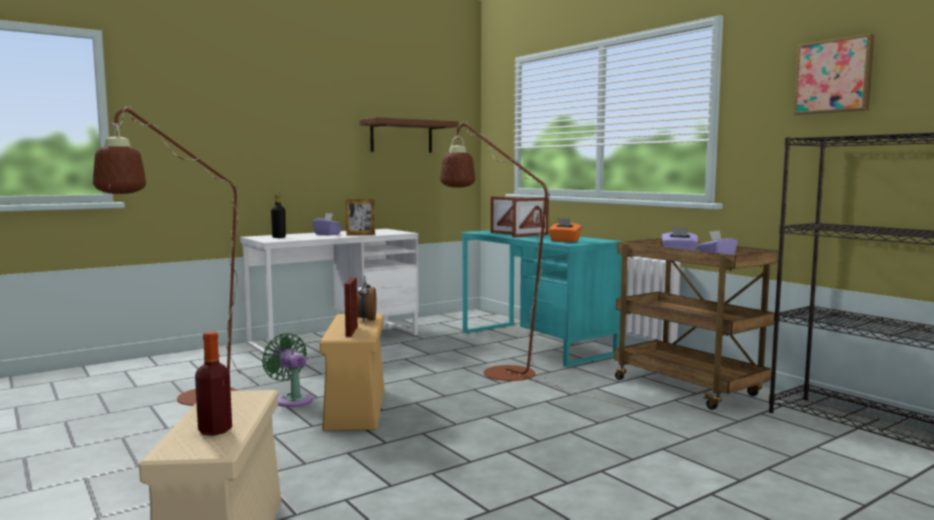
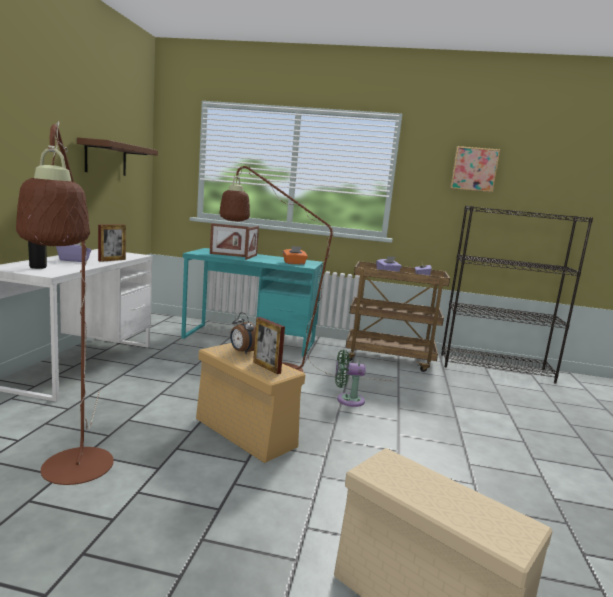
camera: 45 degrees left, 5 degrees up
(215, 430) = (472, 508): bottle -> none
(292, 400) = (175, 441): green fan -> green fan (347, 400)

